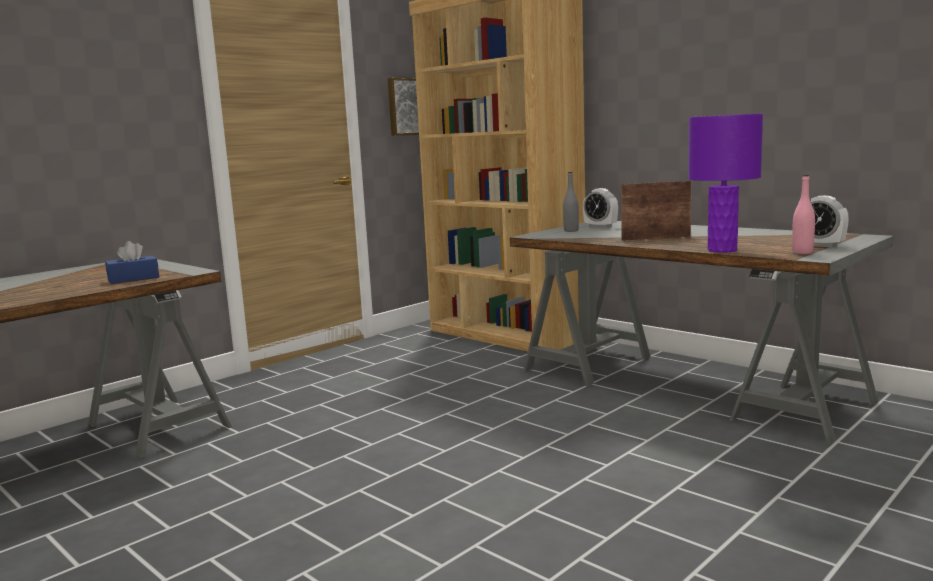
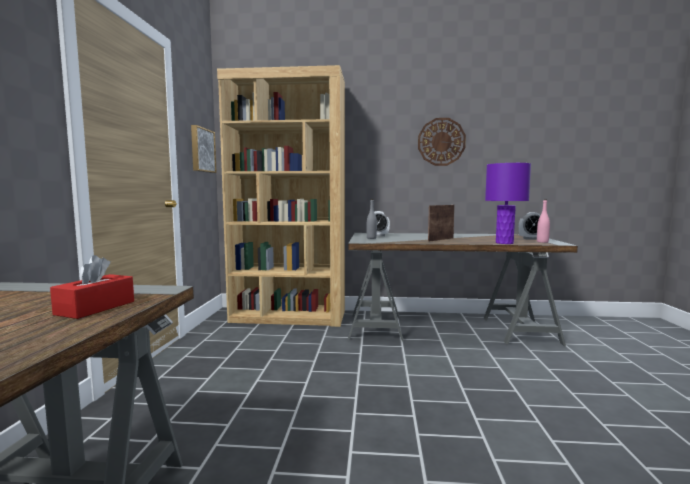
camera: 40 degrees left, 5 degrees down
(133, 279) = (96, 308): blue tissue box -> red tissue box
(728, 64) = (441, 142): none -> wall clock

